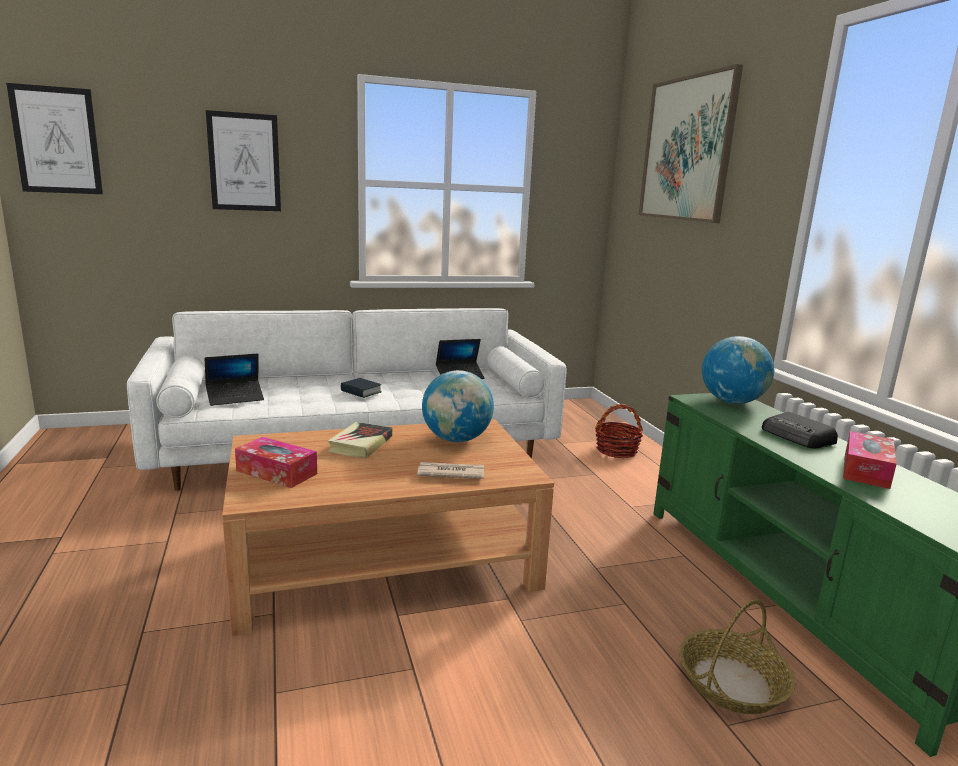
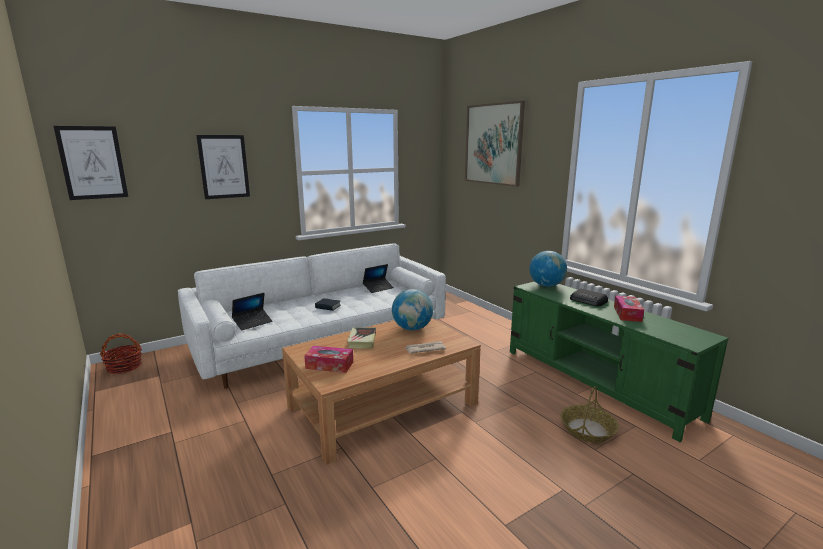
camera: 15 degrees left, 0 degrees up
(616, 450) = (472, 319): basket -> basket (124, 367)

